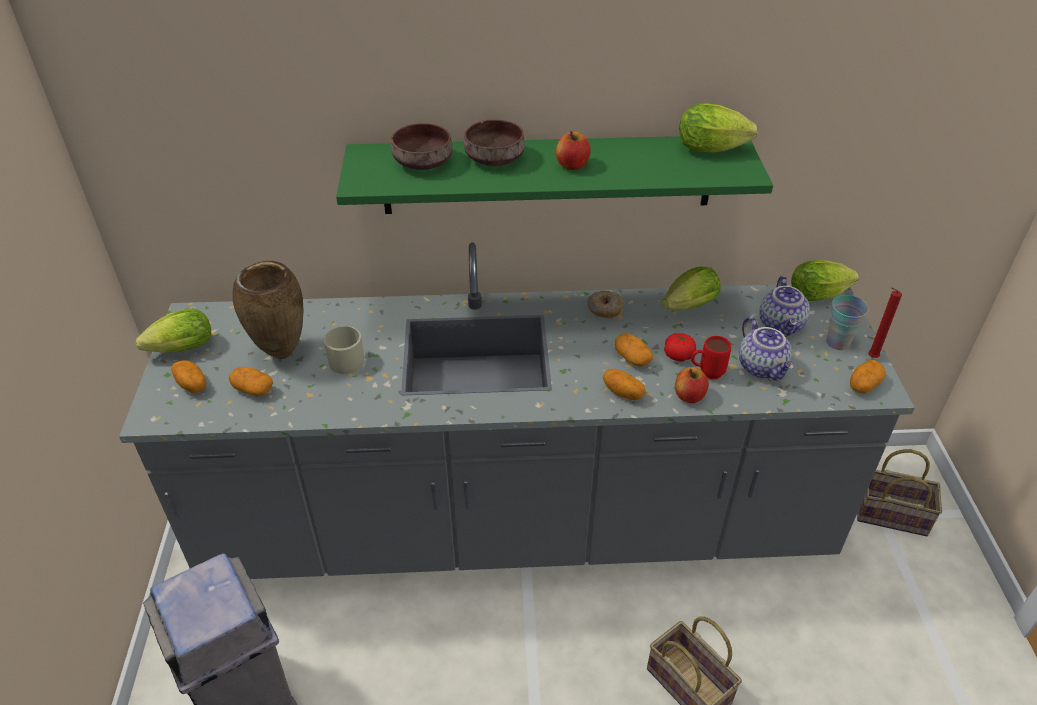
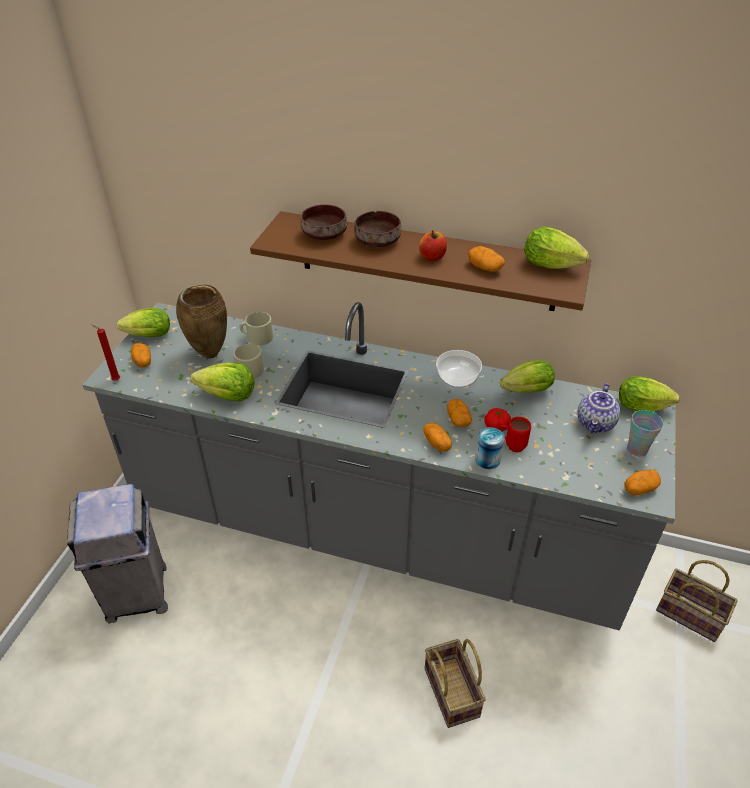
camera: 20 degrees right, 0 degrees up
(253, 390) = (179, 375): potato -> potato (484, 268)
(333, 318) = (257, 337): none -> beige mug
(333, 400) = (227, 396): none -> lettuce
(548, 174) = (426, 261): green shelf -> brown shelf
(604, 309) = (457, 377): donut -> bowl
(689, 396) = (487, 459): apple -> can
(763, 367) = (560, 453): teapot -> none
(871, 357) = (659, 468): red candle -> red candle (115, 380)

